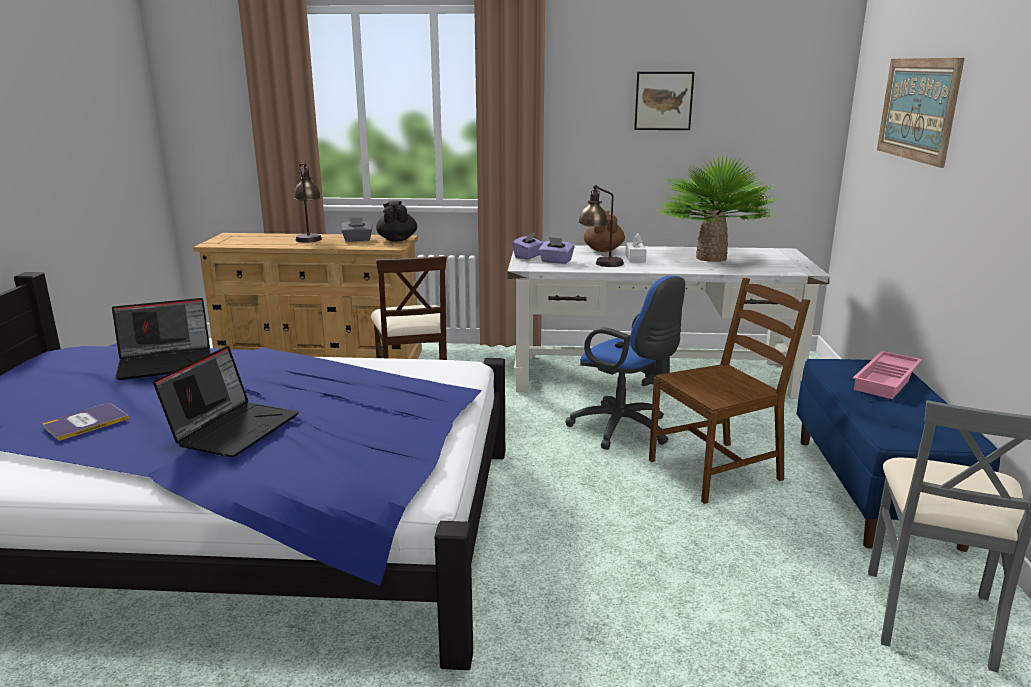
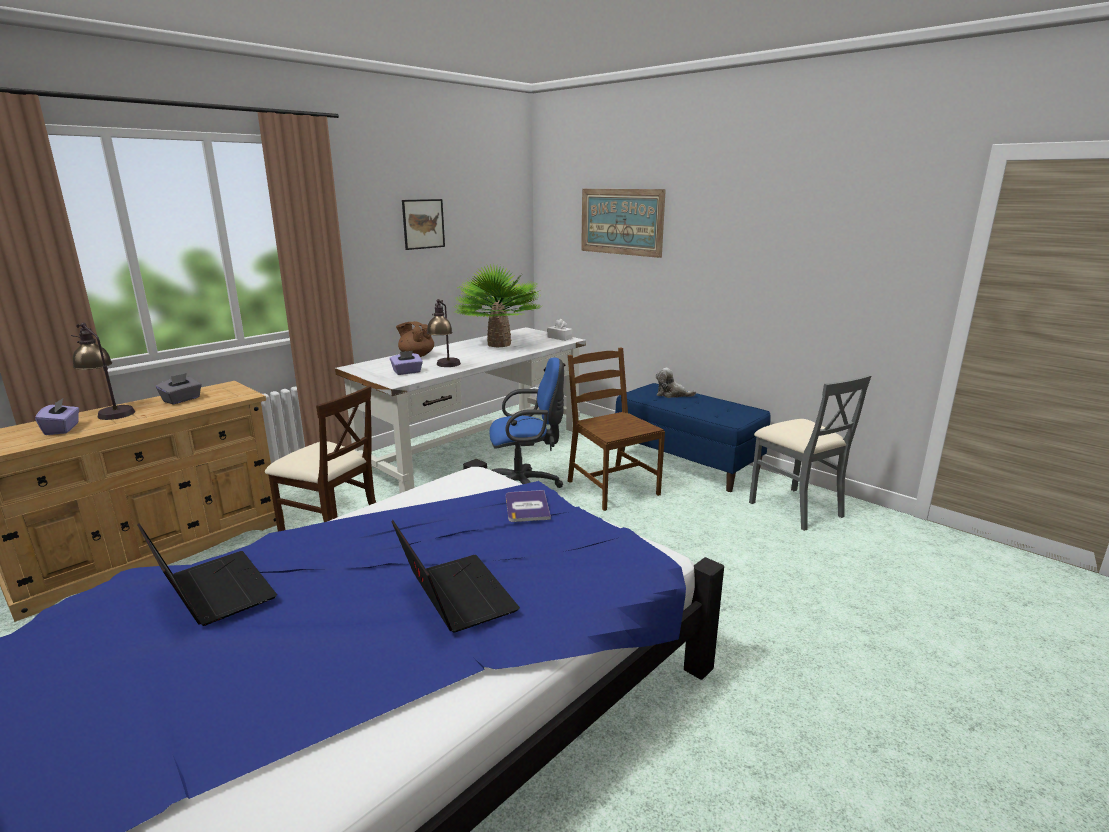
camera: 50 degrees left, 0 degrees up
(86, 422) = (281, 683): book -> book (527, 507)
(167, 363) = (211, 591): laptop -> laptop turned 60 degrees counterclockwise
(397, 239) = (227, 389): black teapot -> none
(528, 256) = (375, 374): purple tissue box -> purple tissue box (62, 429)
(635, 258) = (455, 356): white tissue box -> white tissue box (559, 338)
(716, 470) = (611, 488): brown chair -> brown chair turned 45 degrees counterclockwise
(887, 381) = (672, 394): pink tray -> plush toy

